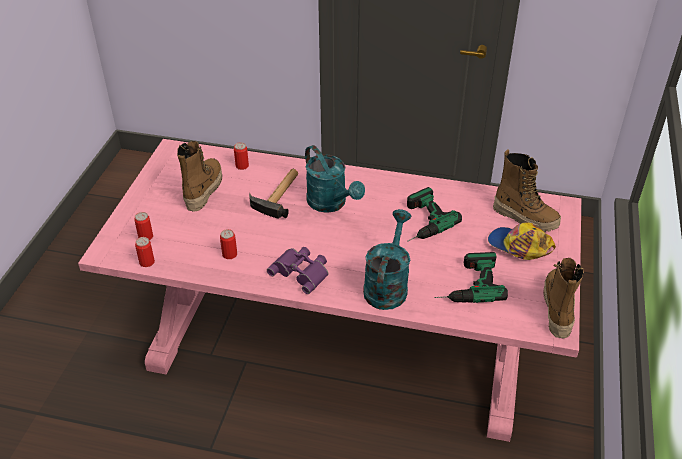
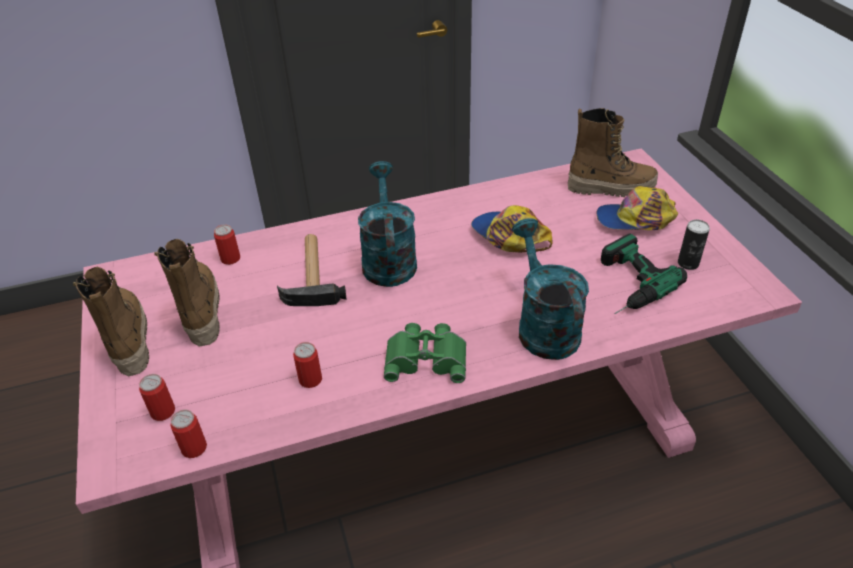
camera: 30 degrees left, 0 degrees up
(301, 271) = (426, 357): purple binoculars -> green binoculars
(331, 204) = (388, 259): turquoise watering can -> turquoise watering can turned 120 degrees counterclockwise
(420, 222) = (509, 236): power drill -> cap
(524, 290) = (688, 263): none -> can
(557, 308) = (737, 267): boot -> boot (127, 339)

